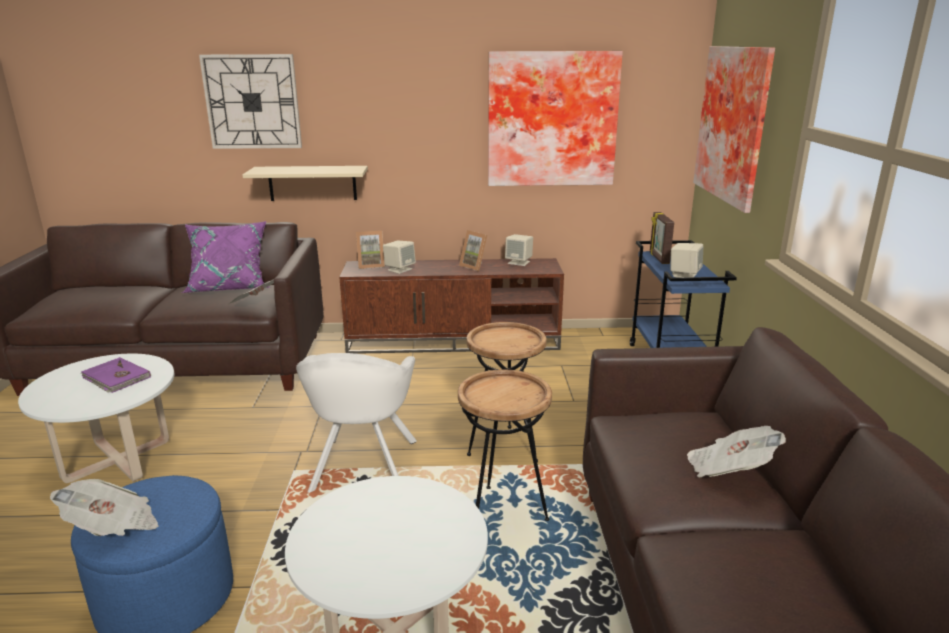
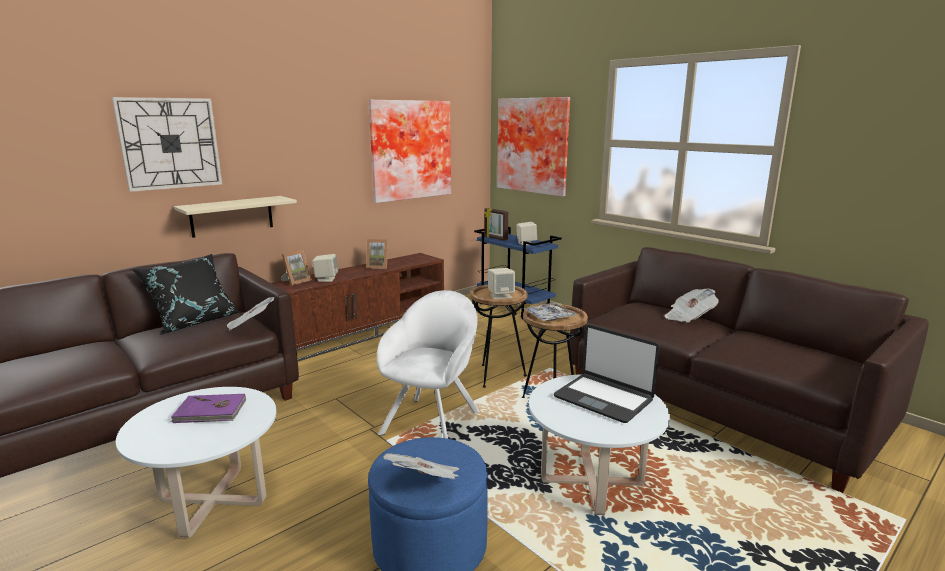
camera: 40 degrees left, 5 degrees down
(230, 287) = (193, 322): purple pillow -> black pillow
(363, 469) = (433, 420): white armchair -> white armchair turned 120 degrees counterclockwise
(409, 531) = (603, 398): none -> laptop
(495, 392) = (549, 317): none -> tray
(519, 262) = (402, 259): beige speaker -> beige speaker (500, 296)

